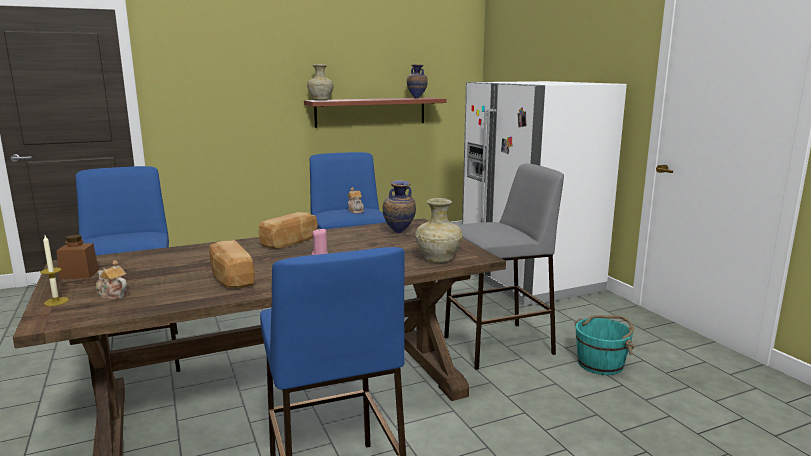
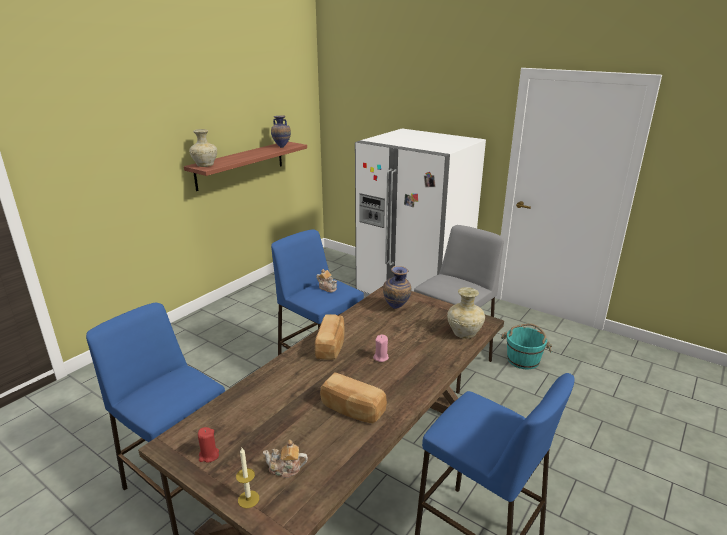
camera: 30 degrees left, 10 degrees up
(79, 274) = (209, 455): brown jar -> red candle

